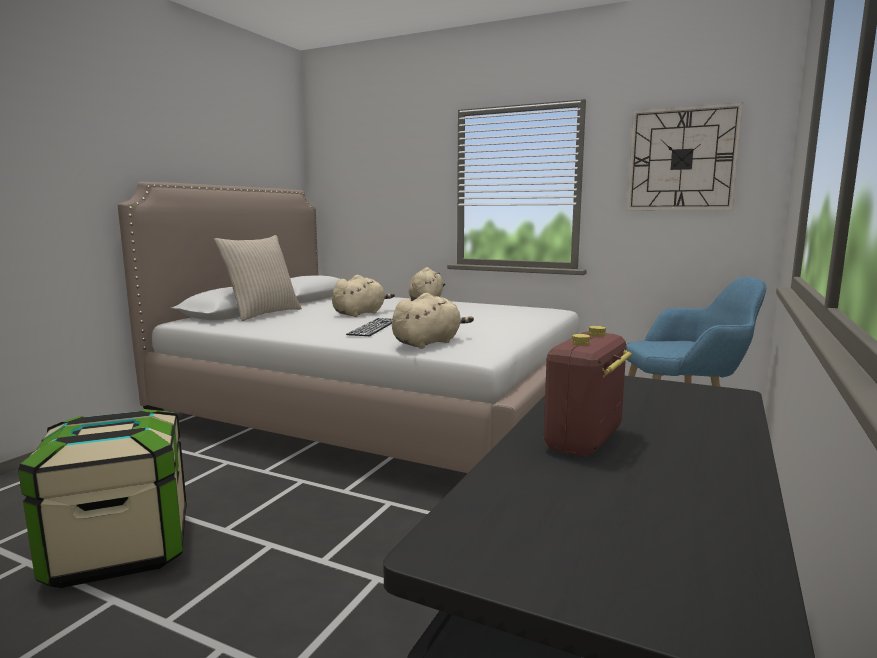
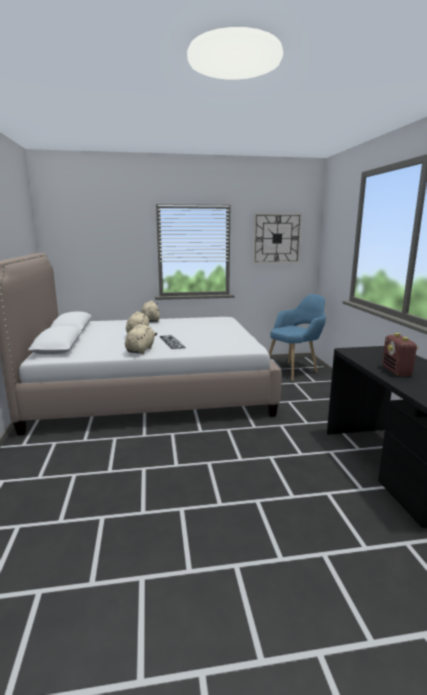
camera: 35 degrees left, 5 degrees up
(120, 549) = (141, 492): storage box -> none
(262, 314) = (78, 344): beige pillow -> none
(428, 343) = (221, 346): beige plush toy -> beige plush toy (140, 350)

